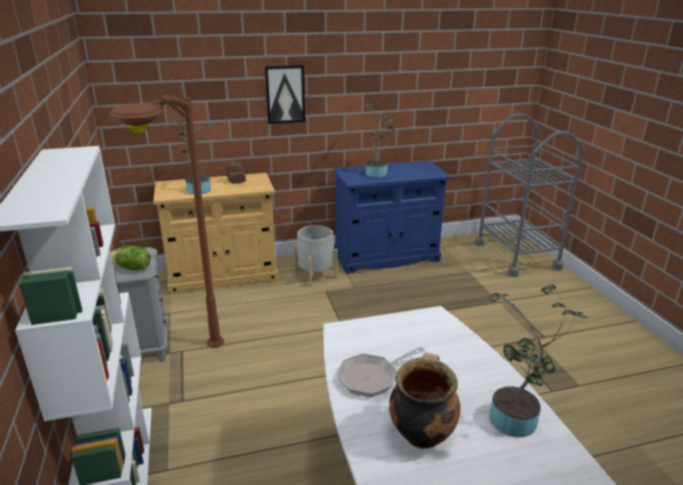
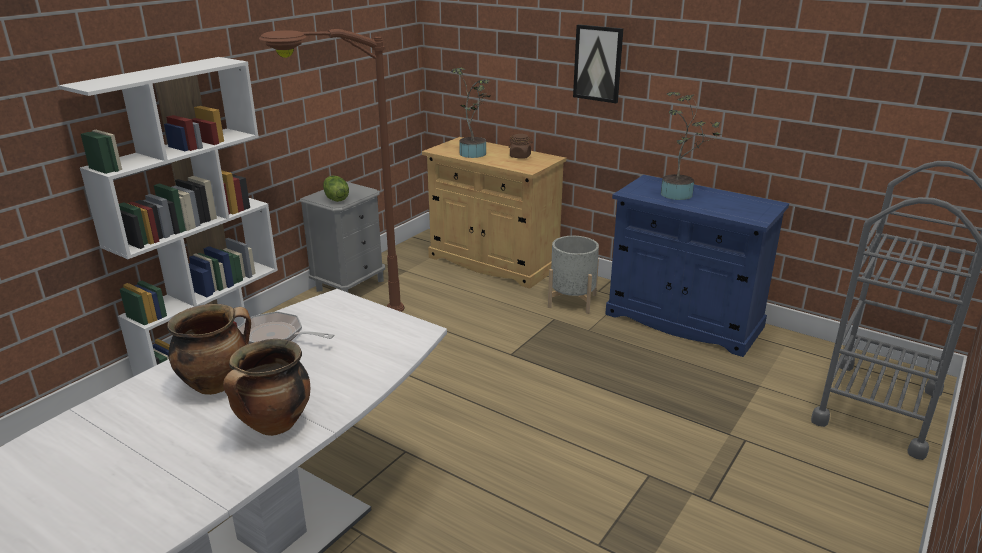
camera: 50 degrees right, 0 degrees up
(514, 424) = (274, 426): potted plant -> cooking pot

